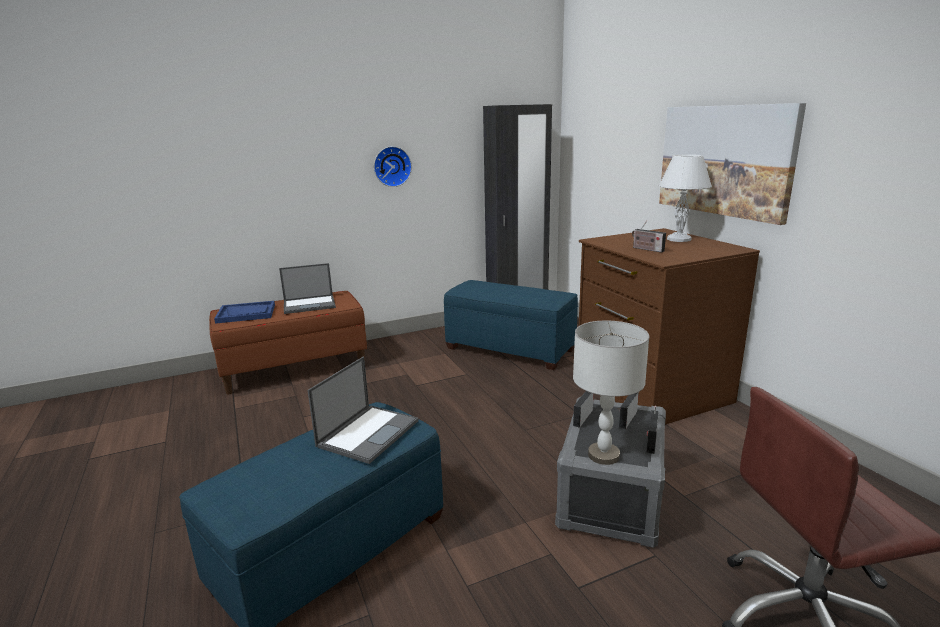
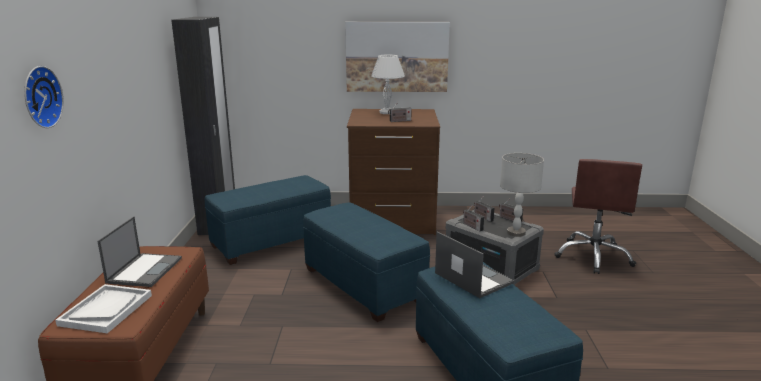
camera: 65 degrees left, 0 degrees up
(246, 313) = (106, 310): blue tray -> white tray
(392, 166) = (130, 91): wall clock -> wall clock (39, 97)
(469, 418) = (364, 285): none -> blue ottoman

